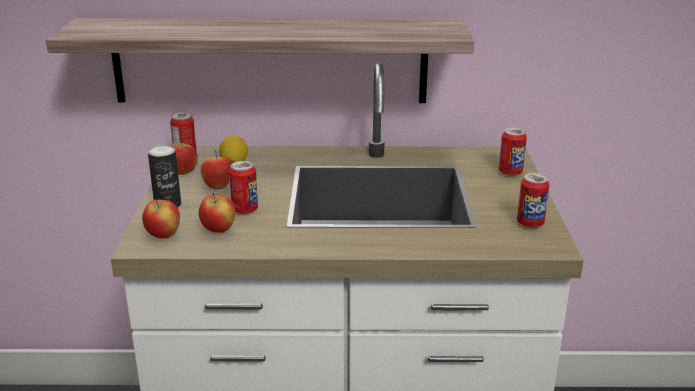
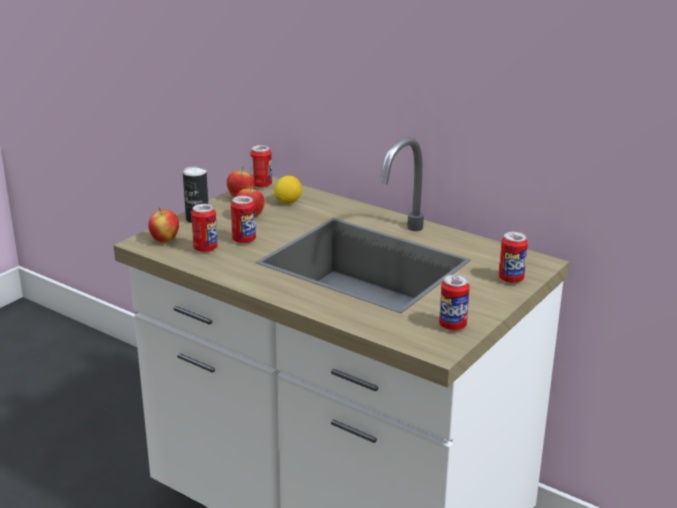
camera: 35 degrees right, 0 degrees up
(219, 230) = (205, 249): apple -> can
(270, 61) = (347, 115): shelf -> none

